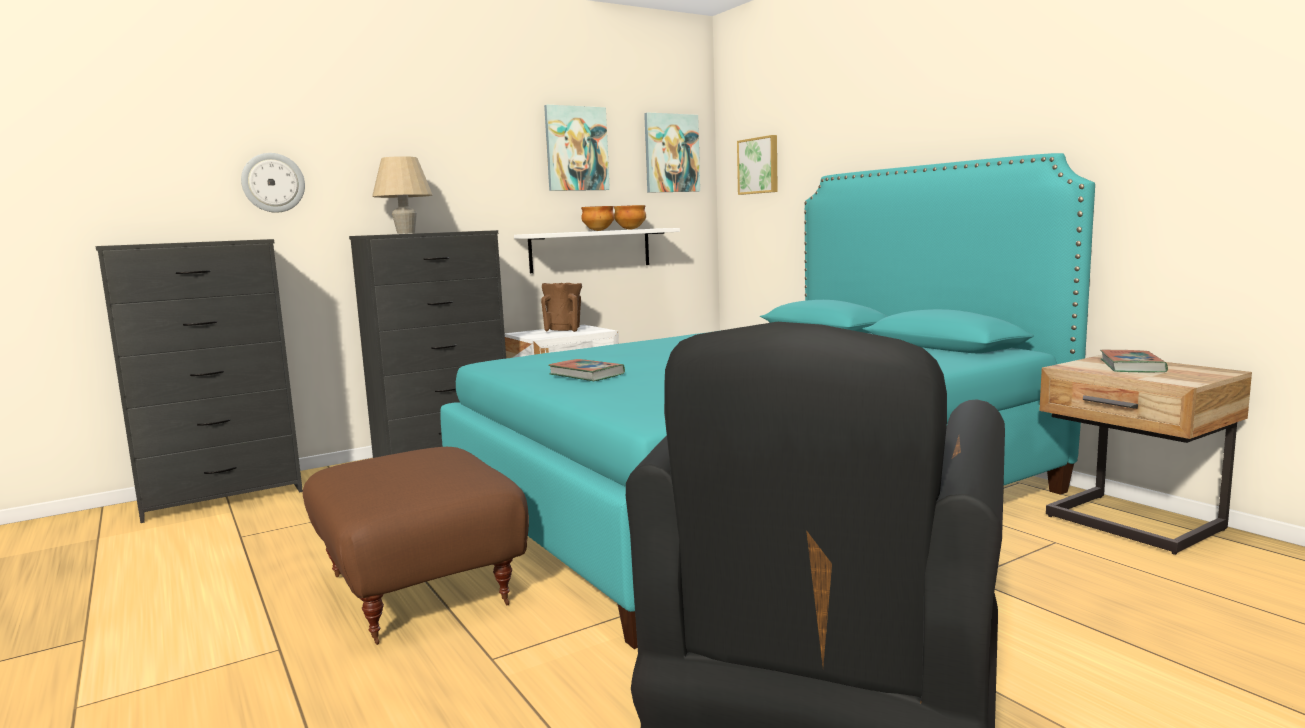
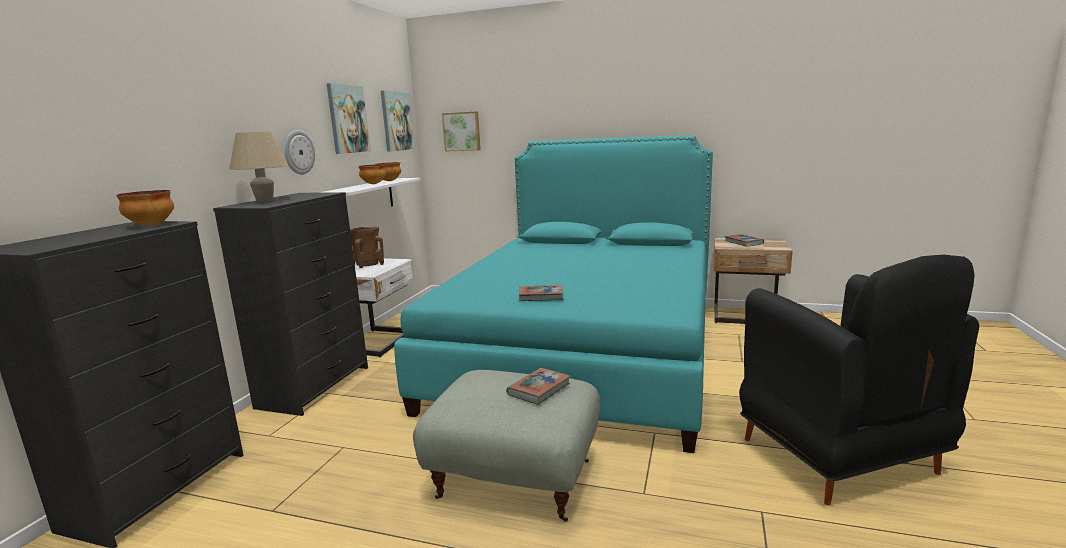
camera: 40 degrees left, 5 degrees up
(241, 239) = (151, 225): none -> bowl
(273, 183) = (136, 161): wall clock -> wall clock (298, 152)
(422, 589) = (516, 477): brown ottoman -> grey ottoman
(435, 473) = (539, 389): none -> book

